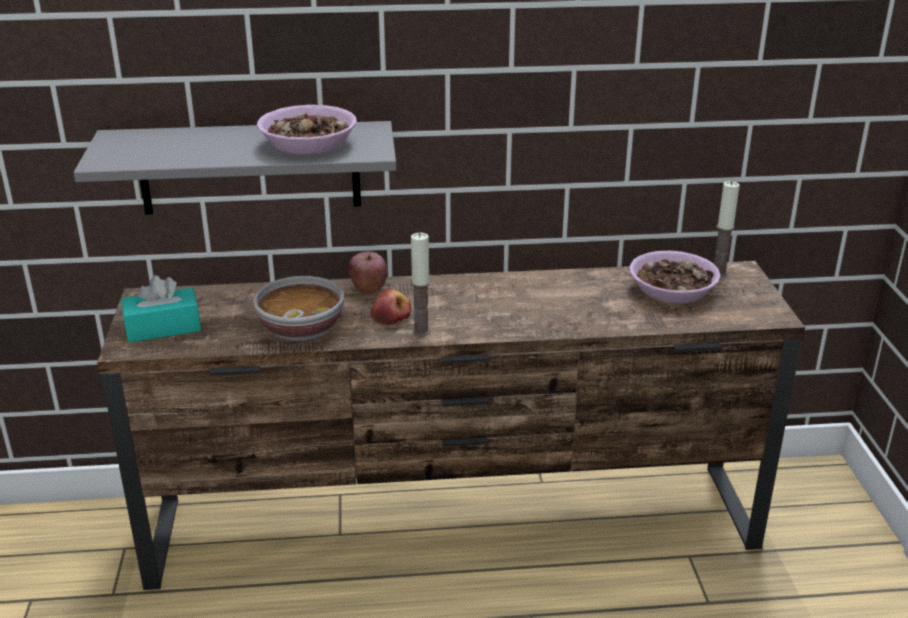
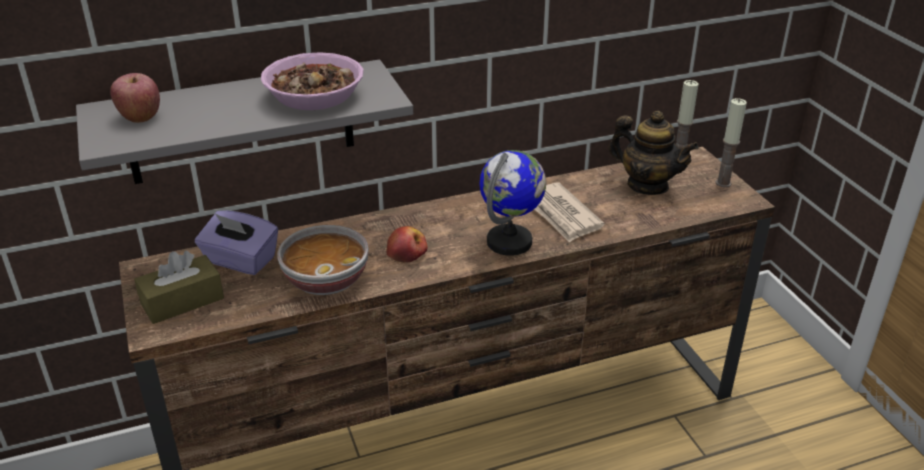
camera: 15 degrees left, 5 degrees up
(163, 328) = (182, 301): turquoise tissue box -> brown tissue box
(231, 302) = (240, 260): none -> purple tissue box
(368, 288) = (370, 224): apple -> apple (140, 117)
(421, 331) = (443, 264): candle -> candle (723, 183)
(498, 321) = (510, 242): none -> globe
(564, 304) = (561, 215): none -> newspaper
(672, 289) = (647, 185): bowl -> teapot

